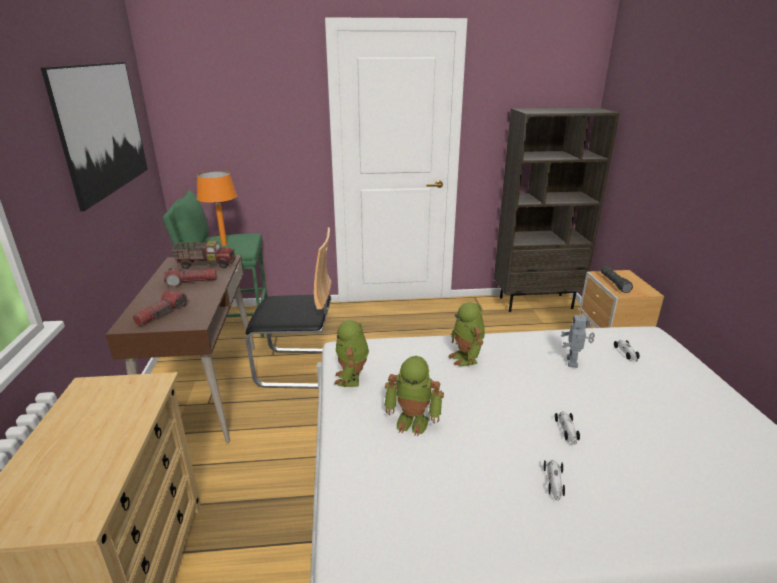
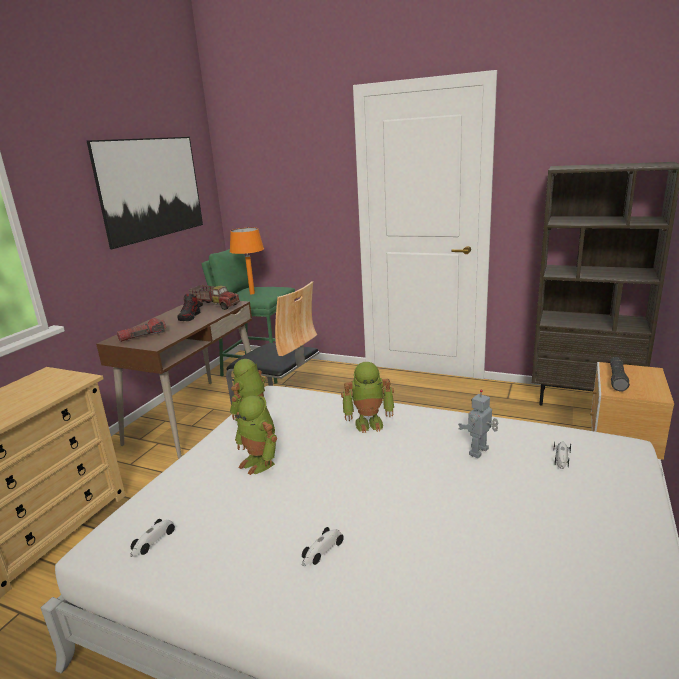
camera: 30 degrees right, 5 degrees down
(191, 282) = (189, 317): flashlight -> shoe
(466, 358) = (369, 423): toy robot -> toy robot turned 105 degrees counterclockwise
(567, 430) = (390, 510): toy car -> toy car (152, 541)

